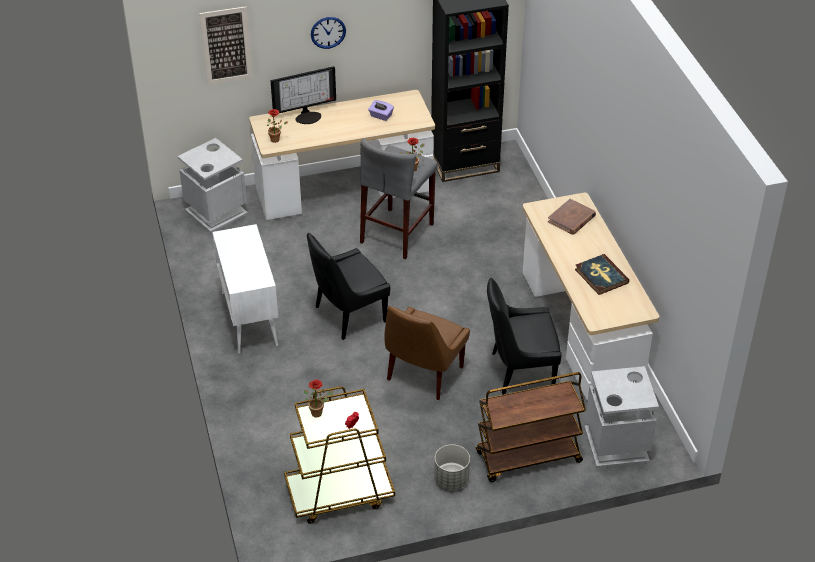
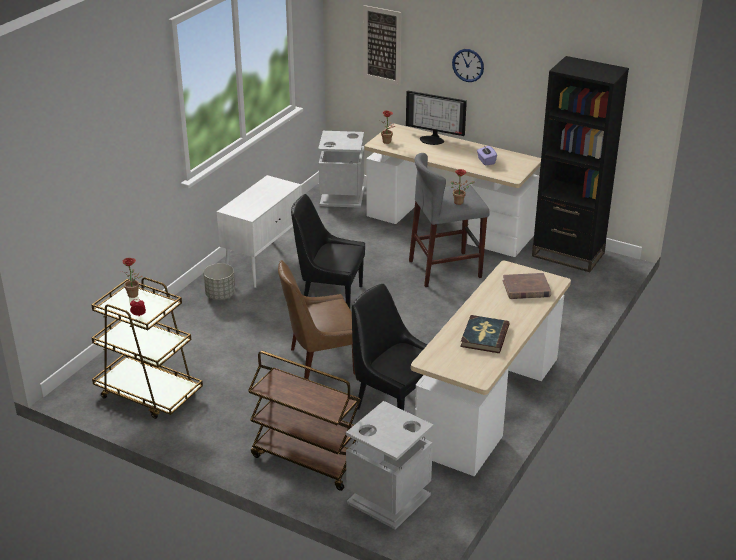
camera: 45 degrees right, 10 degrees down
(451, 479) = (231, 436): grey planter -> grey planter (220, 295)

